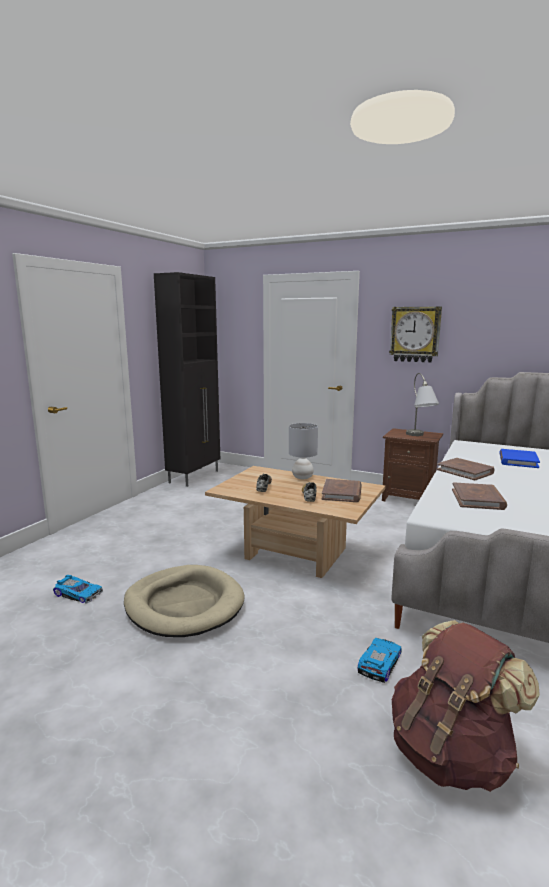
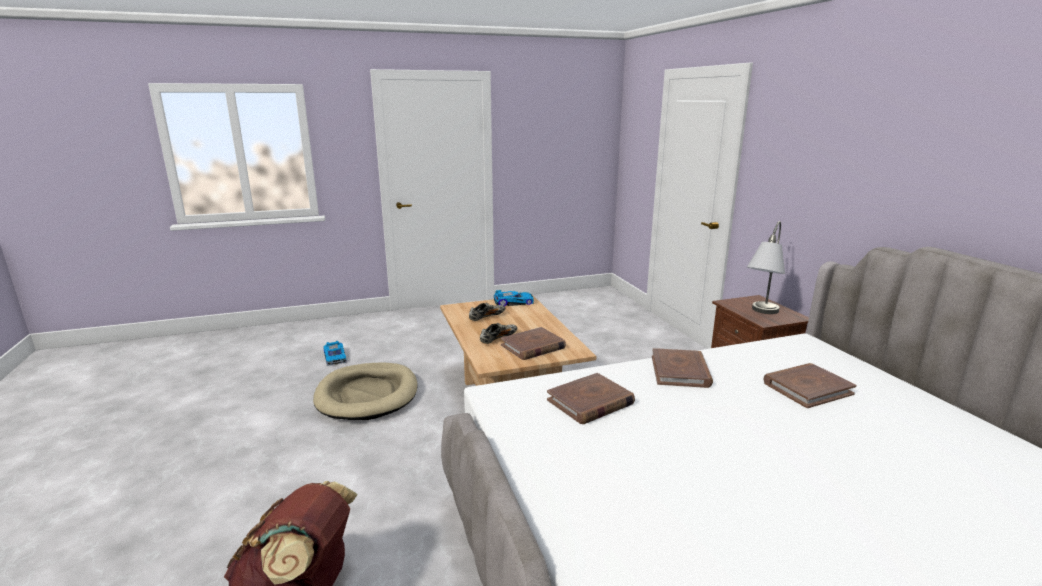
camera: 45 degrees right, 5 degrees up
(195, 476) = (567, 296): black cabinet -> none
(302, 477) = (541, 319): grey table lamp -> none
(378, 663) = (389, 511): toy car -> toy car (513, 302)
(415, 334) = (801, 161): wall clock -> none
(518, 461) = (807, 388): blue book -> brown book

